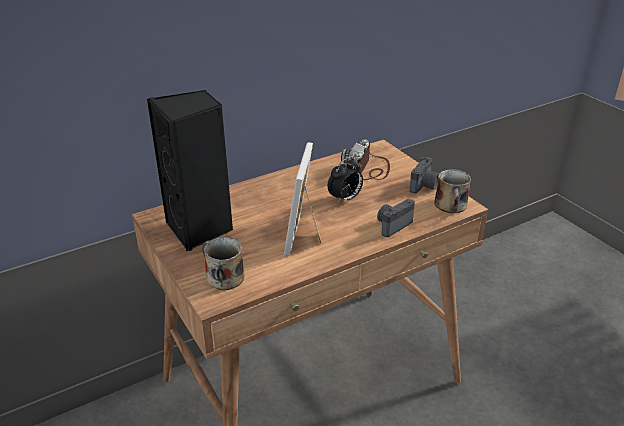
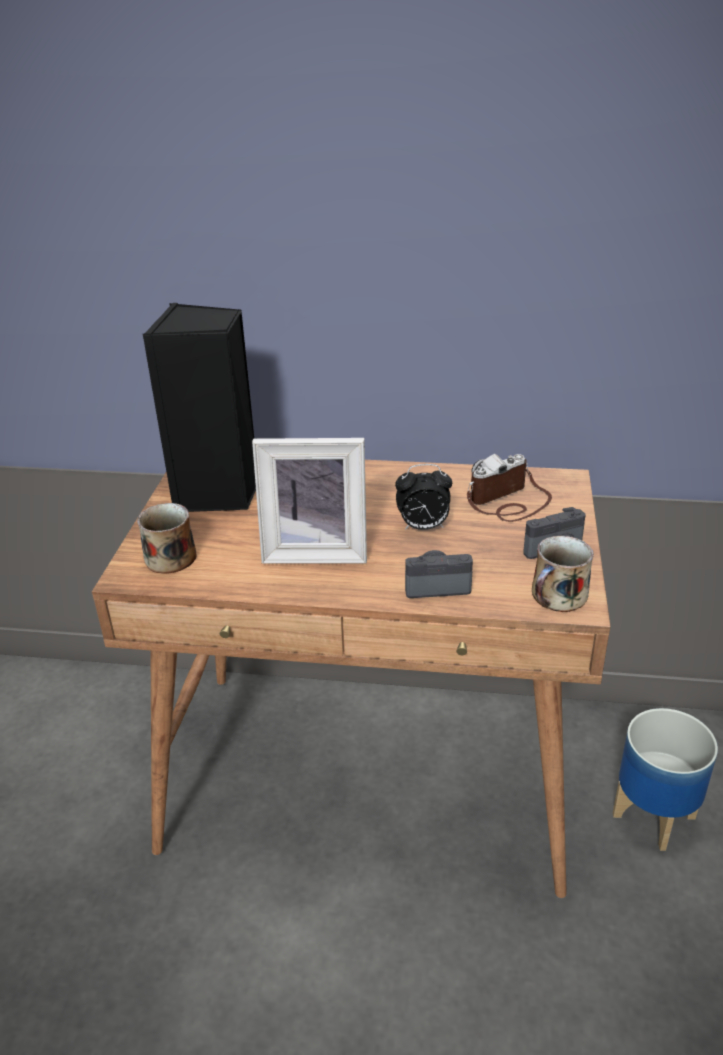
camera: 40 degrees right, 0 degrees up
(306, 235) = (315, 550): picture frame -> picture frame turned 135 degrees counterclockwise
(461, 321) = (654, 817): none -> planter

